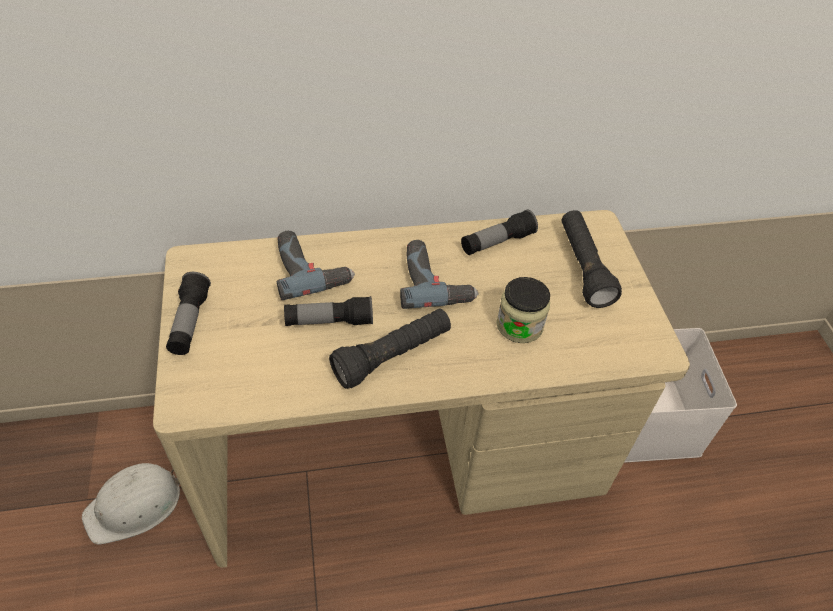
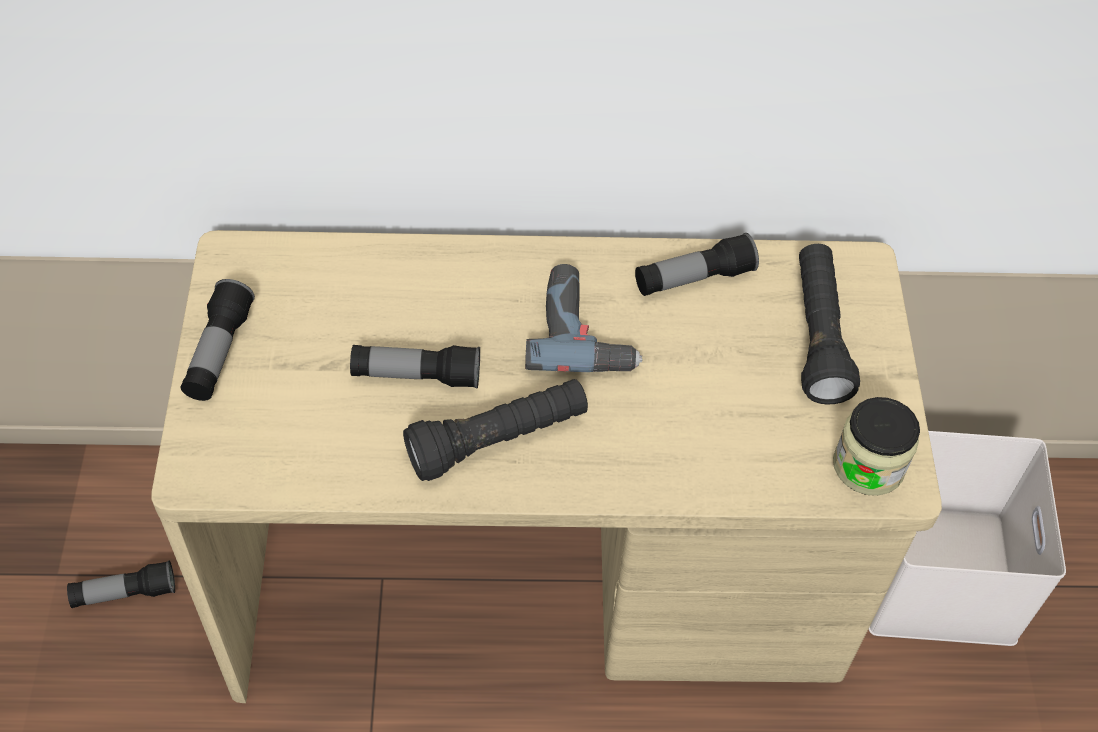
camera: 10 degrees right, 5 degrees up
(135, 505) = (124, 593): white hard hat -> flashlight
(310, 268) = (403, 289): power drill -> none
(519, 325) = (696, 416): jar -> jar (868, 465)

